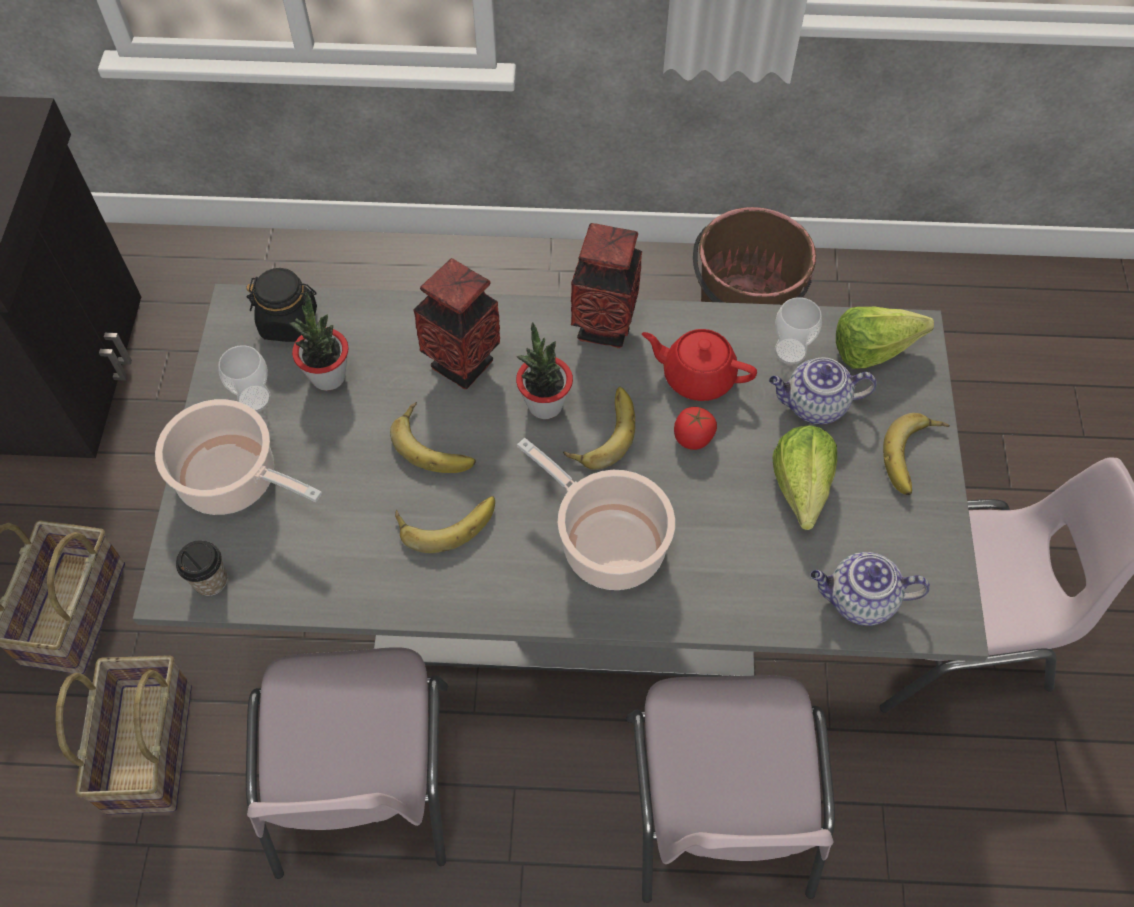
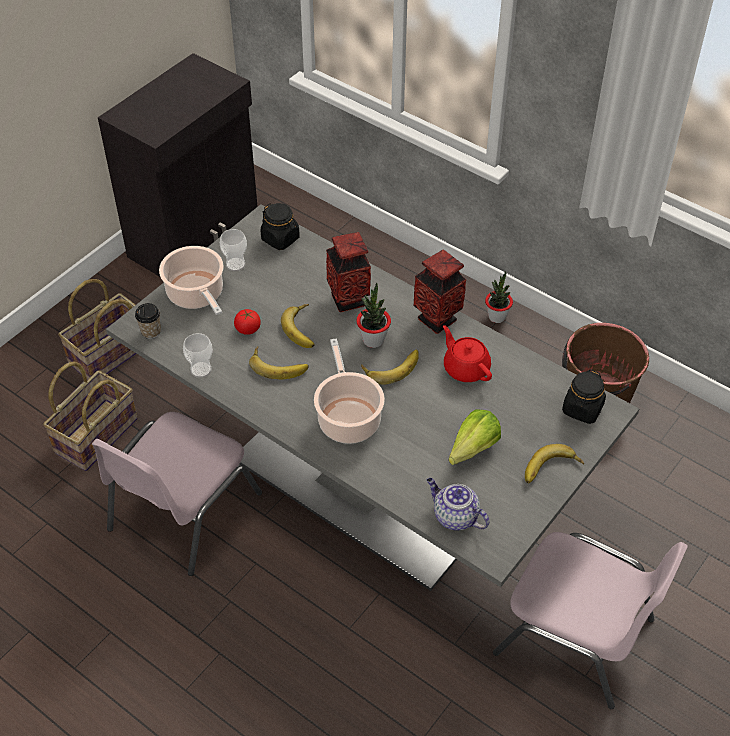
camera: 35 degrees right, 10 degrees down
(328, 376) = (278, 272): potted plant -> potted plant (497, 316)
(693, 437) = (436, 395): tomato -> tomato (248, 329)
(719, 807) = (356, 642): pink chair -> none
(790, 351) = (529, 383): cup -> cup (201, 369)
(814, 405) = (517, 415): teapot -> none
(880, 350) = (582, 409): lettuce -> black jar

